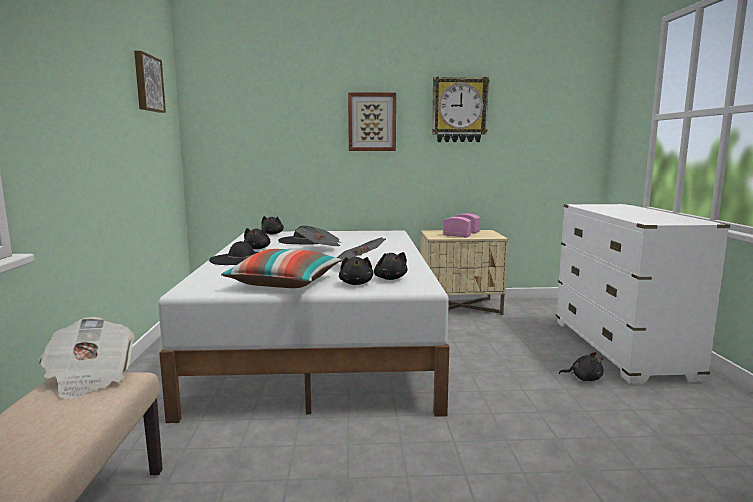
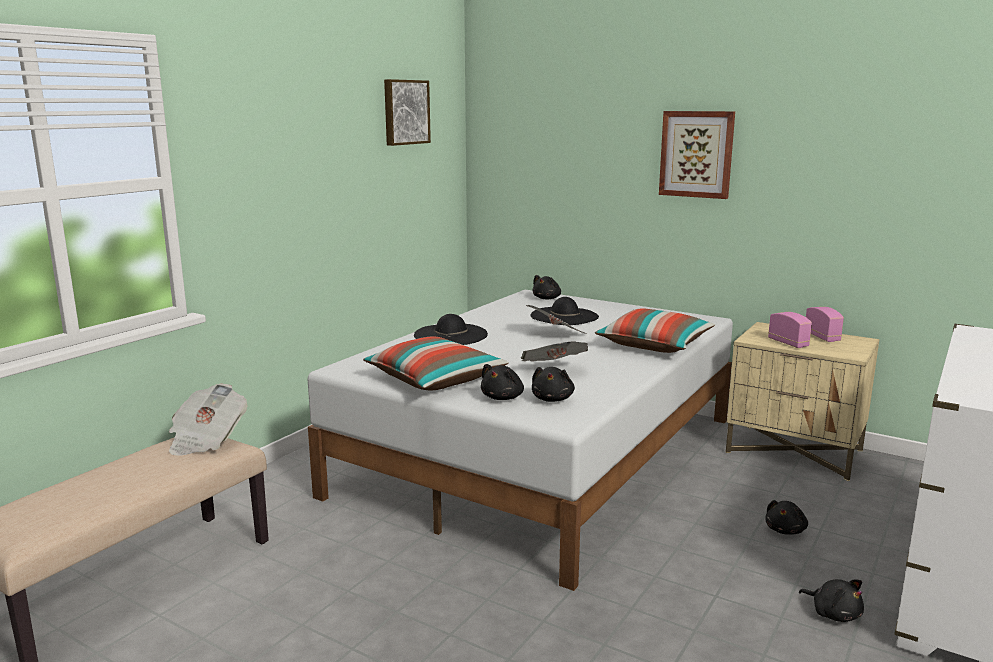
camera: 35 degrees right, 5 degrees up
(257, 248) = (492, 321): black plush toy -> black plush toy (785, 530)
(391, 246) = (654, 345): none -> pillow
(459, 110) = (837, 139): wall clock -> none

